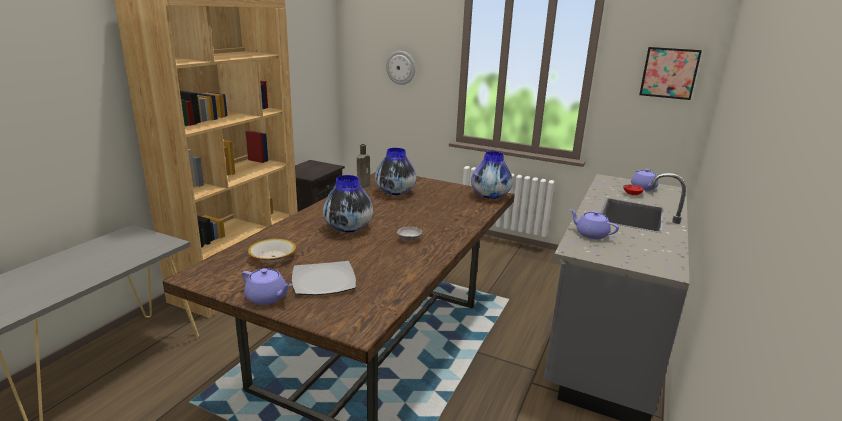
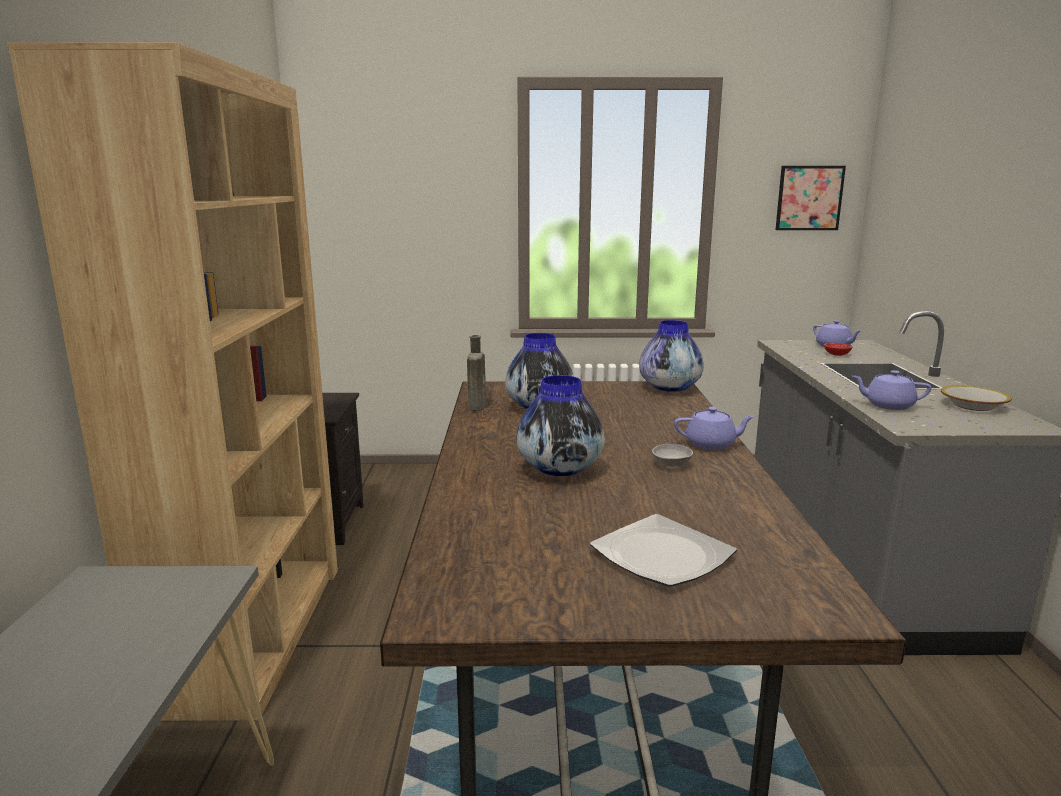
camera: 25 degrees left, 5 degrees down
(267, 298) = (624, 609): purple teapot -> purple teapot (711, 444)
(273, 257) = (519, 541): bowl -> bowl (973, 406)
(401, 67) = (415, 223): wall clock -> none

